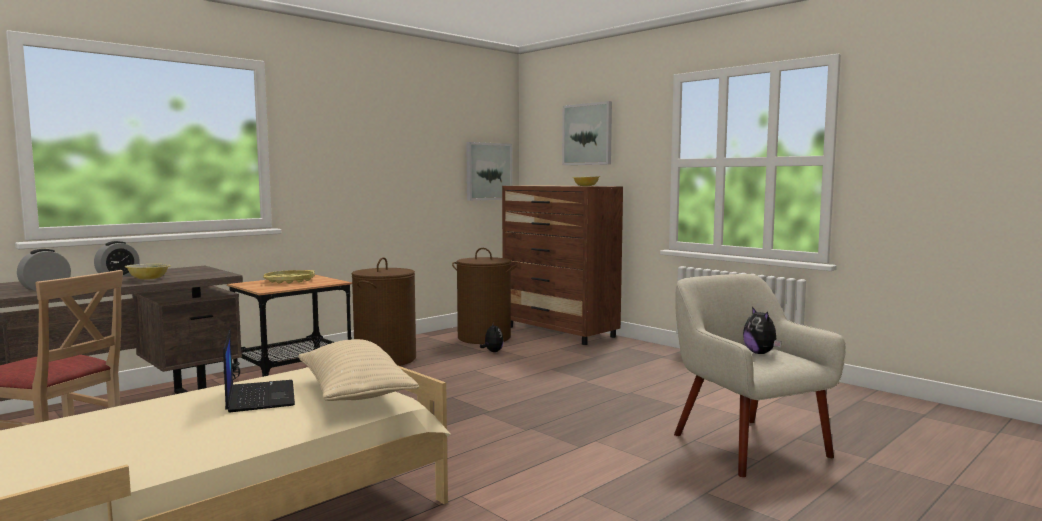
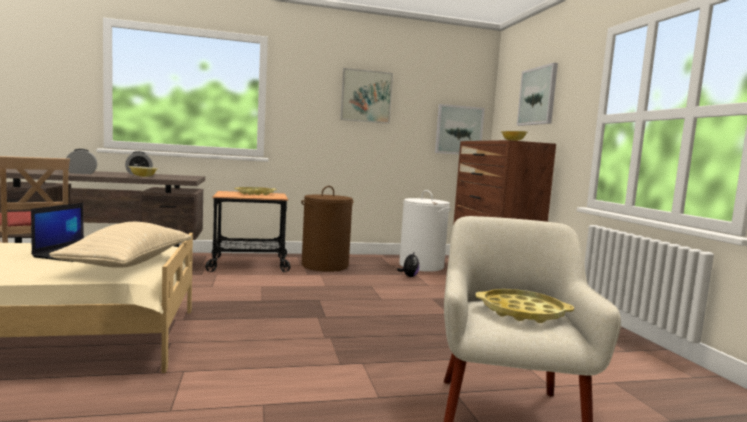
camera: 30 degrees right, 0 degrees up
(389, 137) = (366, 96): none -> picture
(484, 337) = (421, 266): brown laundry basket -> white laundry basket
(761, 353) = (522, 312): plush toy -> yellow tray

